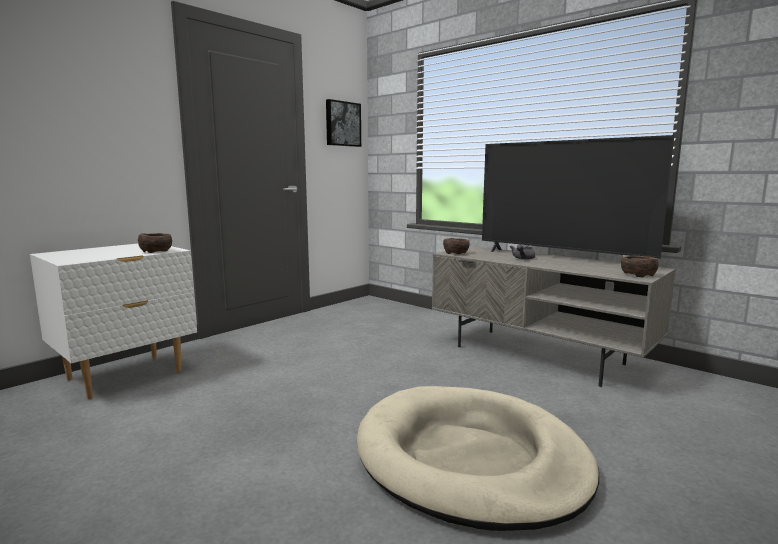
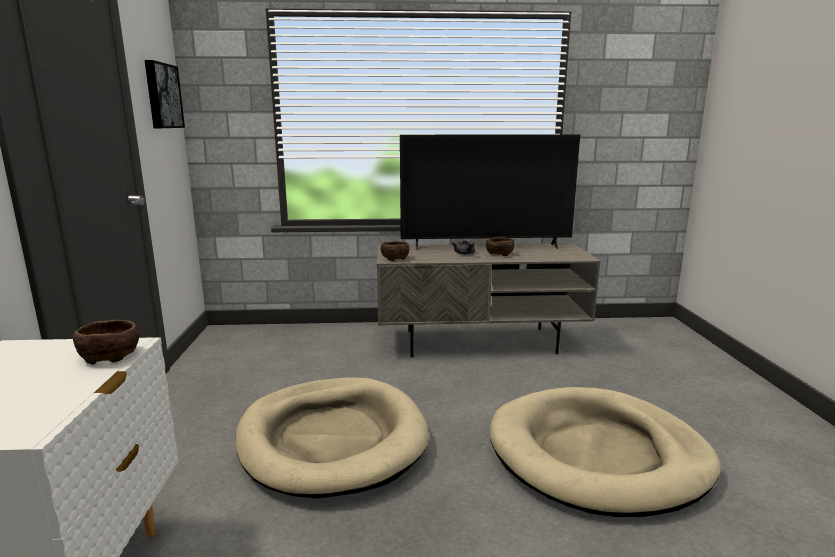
camera: 45 degrees left, 5 degrees up
(317, 369) = (332, 439): none -> beige dog bed
(637, 275) = (575, 254): brown bowl -> brown bowl (499, 254)

